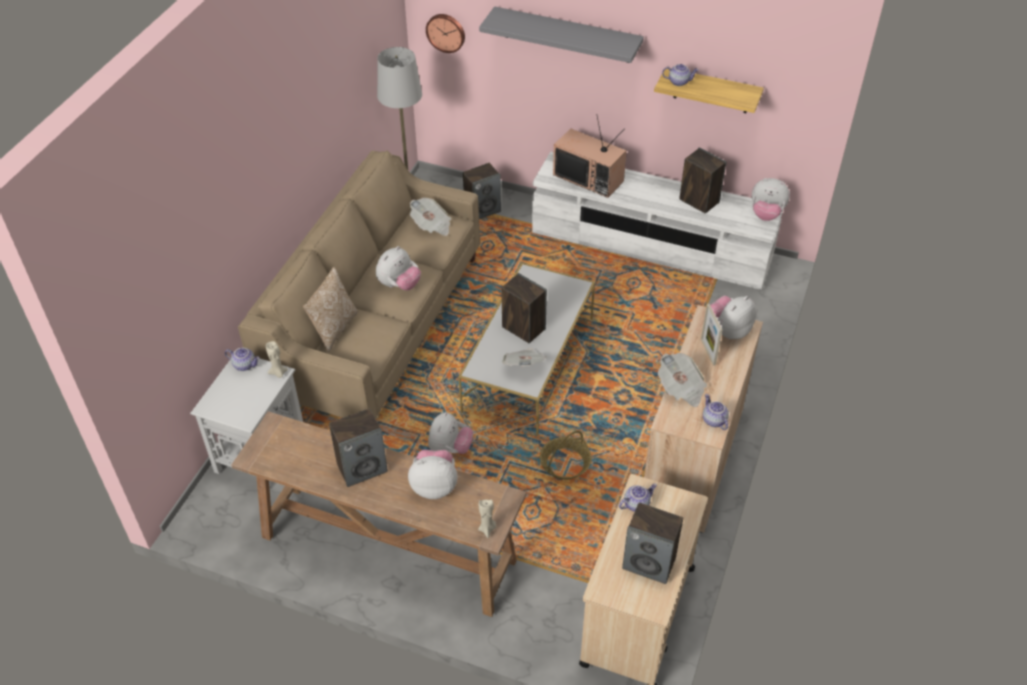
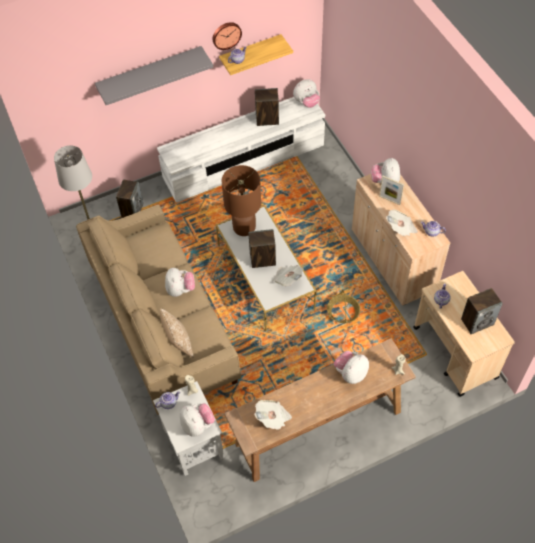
camera: 45 degrees left, 10 degrees up
(362, 468) = (308, 396): speaker -> none
(431, 226) = (152, 242): newspaper -> newspaper (273, 418)
(446, 32) = (62, 117): wall clock -> wall clock (226, 35)
(450, 449) = (283, 353): plush toy -> plush toy (197, 425)
(545, 286) = (244, 227): none -> brown table lamp
(589, 177) = (197, 147): television -> none

